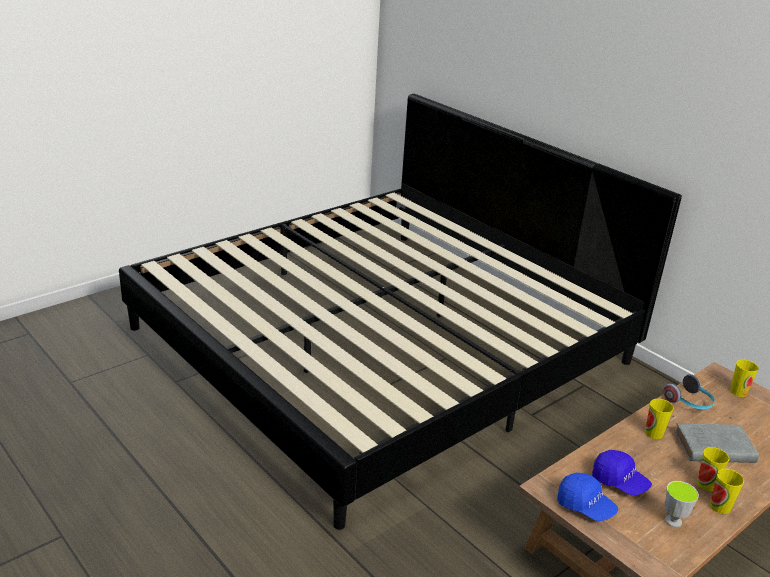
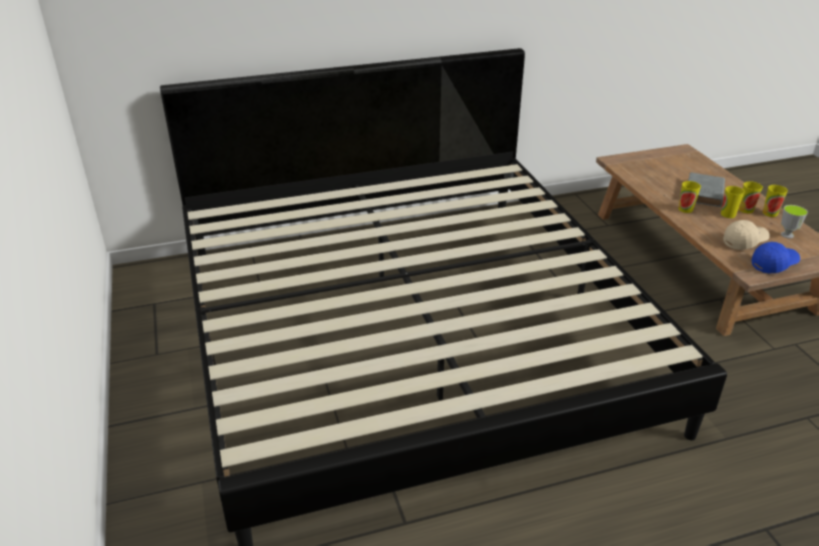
camera: 65 degrees left, 5 degrees up
(619, 482) = (744, 241): blue cap -> beige cap
(689, 402) = (648, 183): headphones -> none
(738, 392) = (638, 162): cup -> cup (728, 214)

